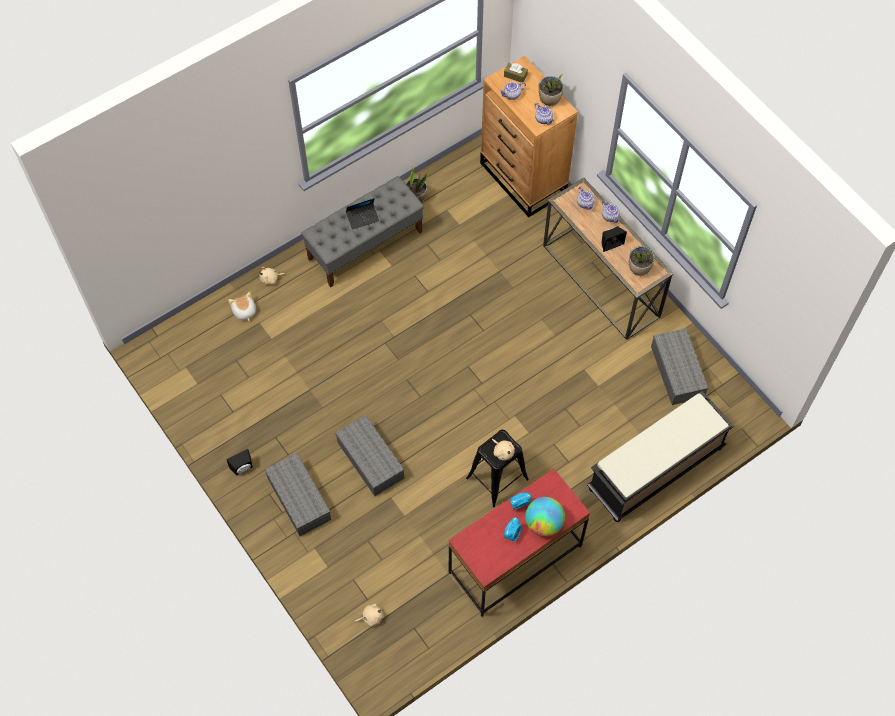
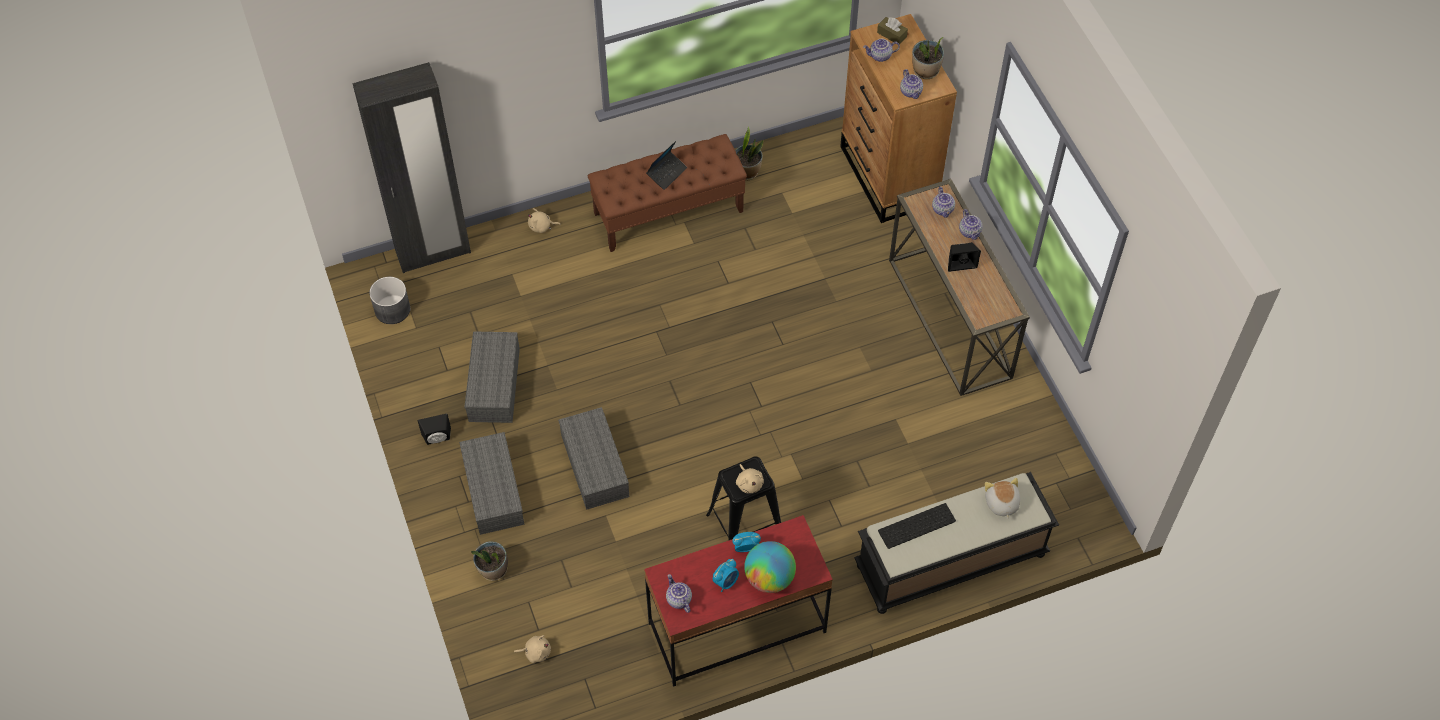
camera: 15 degrees right, 5 degrees down
(174, 373) = (392, 309): none -> grey planter
(192, 319) = (433, 253): none -> black wardrobe
(244, 311) = (498, 257): plush toy -> plush toy (1001, 503)
(362, 218) = (667, 173): laptop -> laptop turned 45 degrees counterclockwise
(365, 245) = (669, 212): grey bench -> brown bench
(481, 557) = (678, 599): none -> teapot
(633, 454) = (916, 527): none -> keyboard
(639, 269) = (987, 302): potted plant -> potted plant (493, 570)
(678, 372) = (1015, 450): grey storage box -> grey storage box (495, 386)

